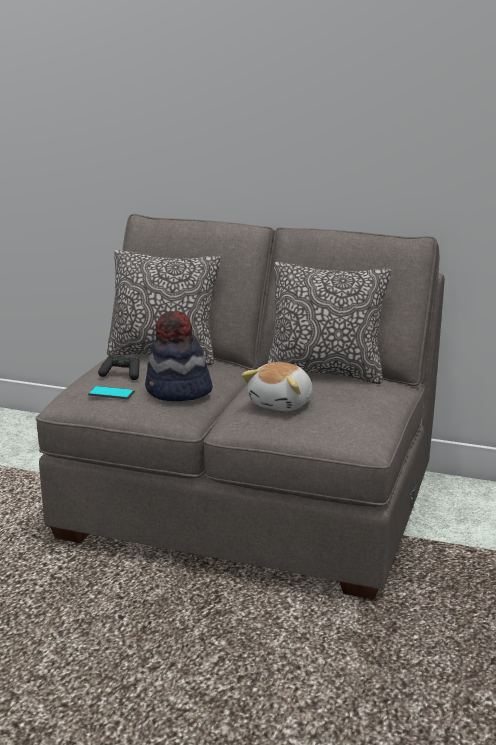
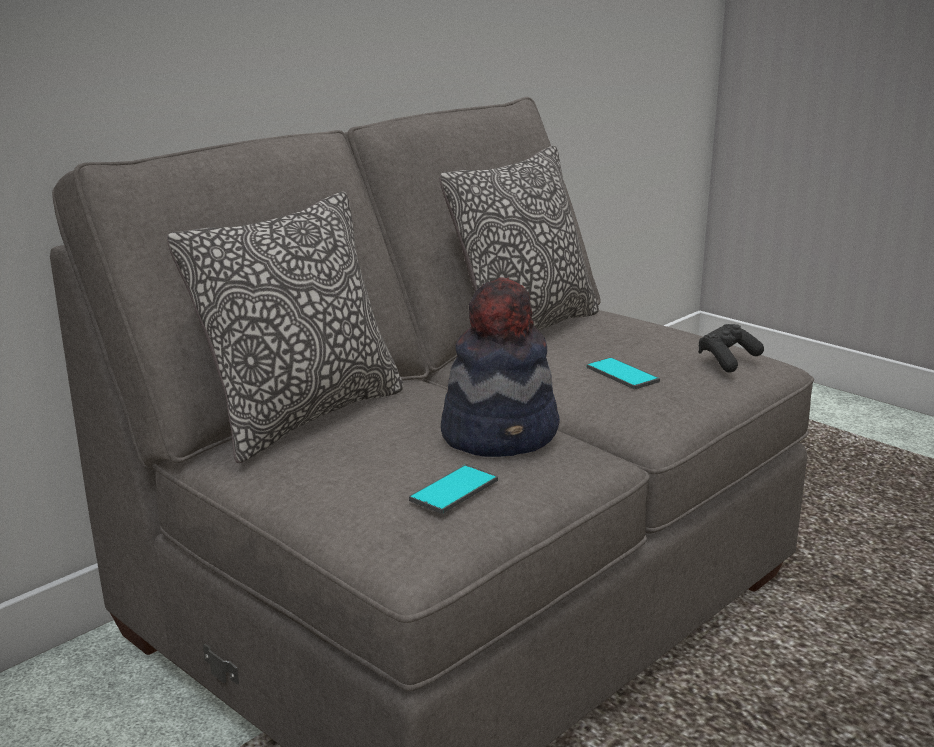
camera: 65 degrees left, 0 degrees up
(122, 374) = (366, 466): black game controller -> black game controller (728, 360)
(282, 403) = (622, 374): plush toy -> phone

